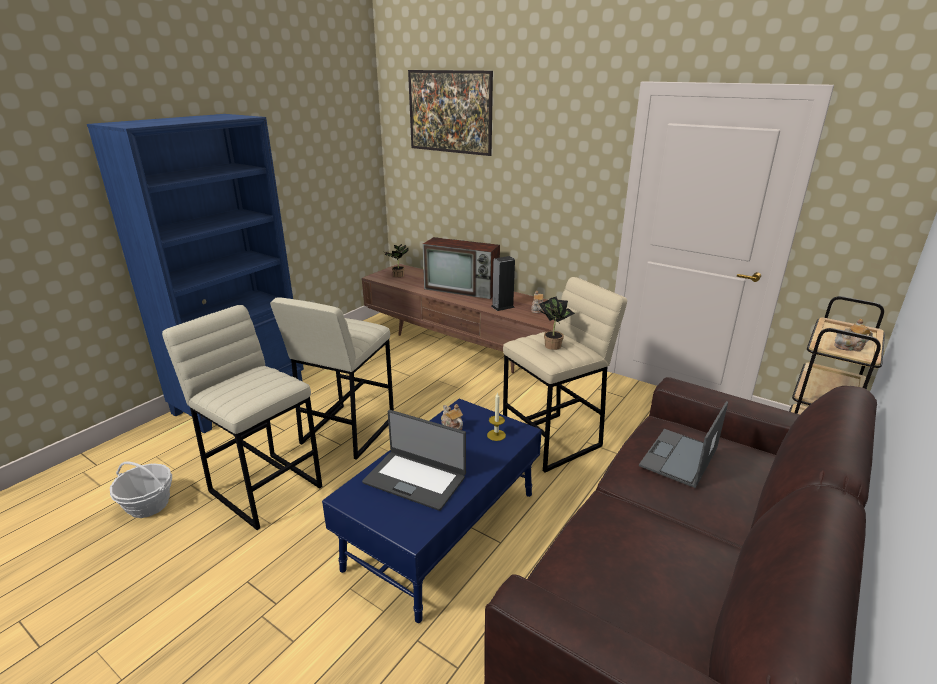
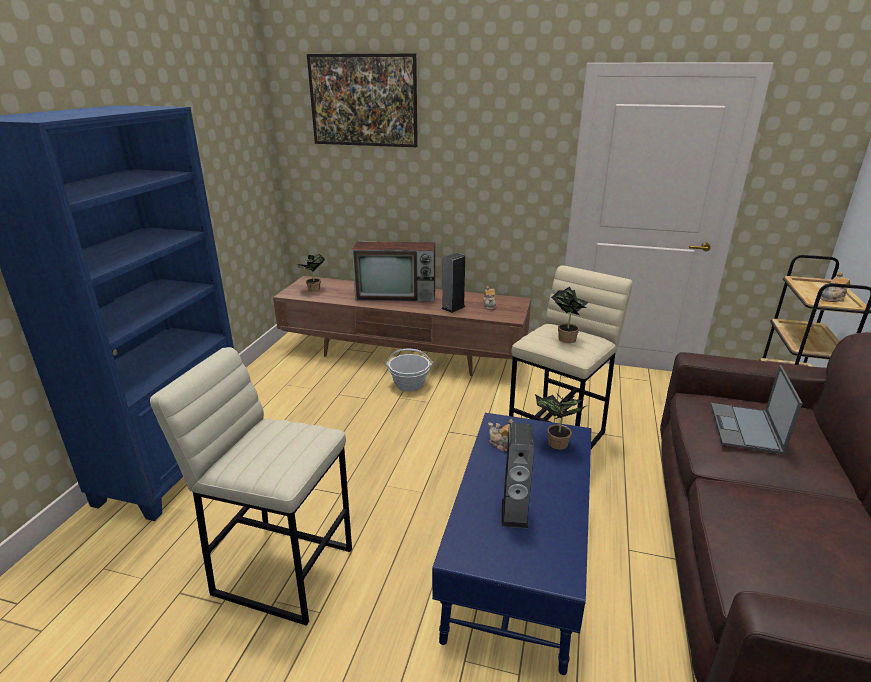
camera: 20 degrees left, 0 degrees up
(149, 505) = (135, 637): basket -> basket (409, 384)
(347, 432) = (338, 477): beige stool -> none
(415, 479) = (514, 513): laptop -> speaker
(496, 435) = (555, 444): candle -> potted plant

